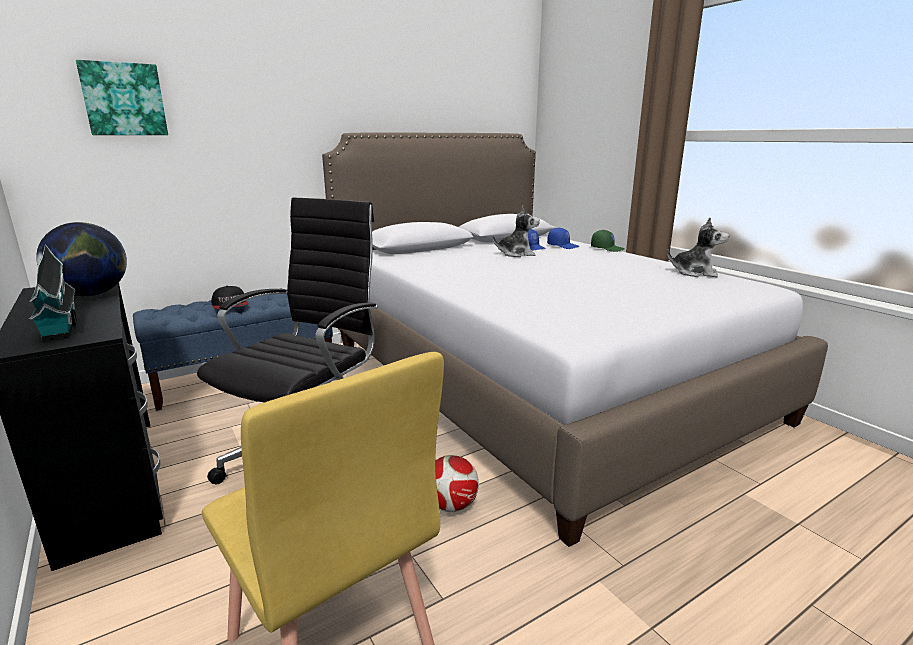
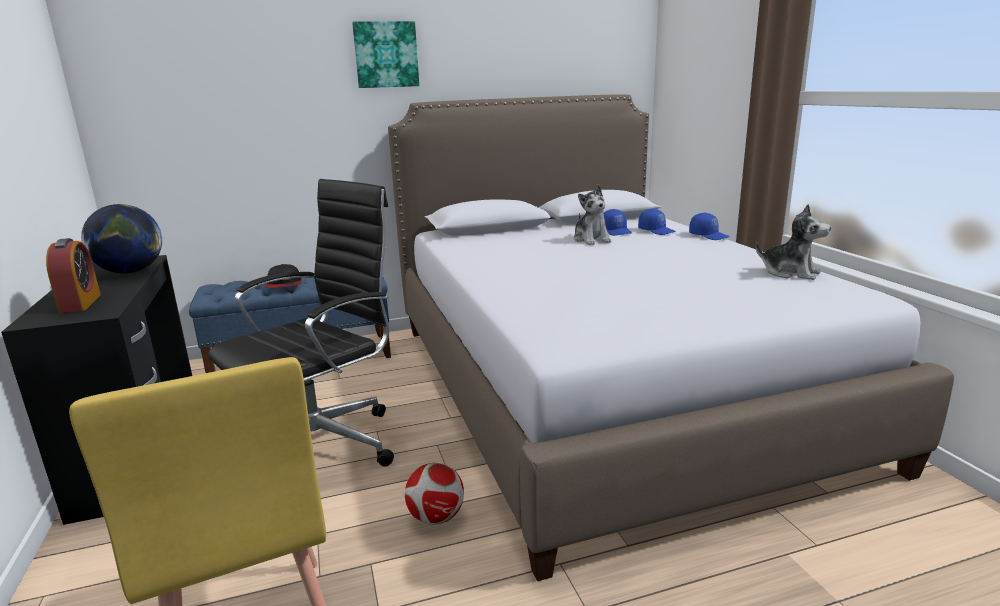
camera: 15 degrees right, 0 degrees up
(60, 327) = (80, 303): toy house -> alarm clock
(124, 99) = (192, 79): picture -> picture (386, 55)
(516, 254) = (591, 239): plush toy -> plush toy turned 60 degrees clockwise
(607, 248) = (709, 236): green cap -> blue cap

